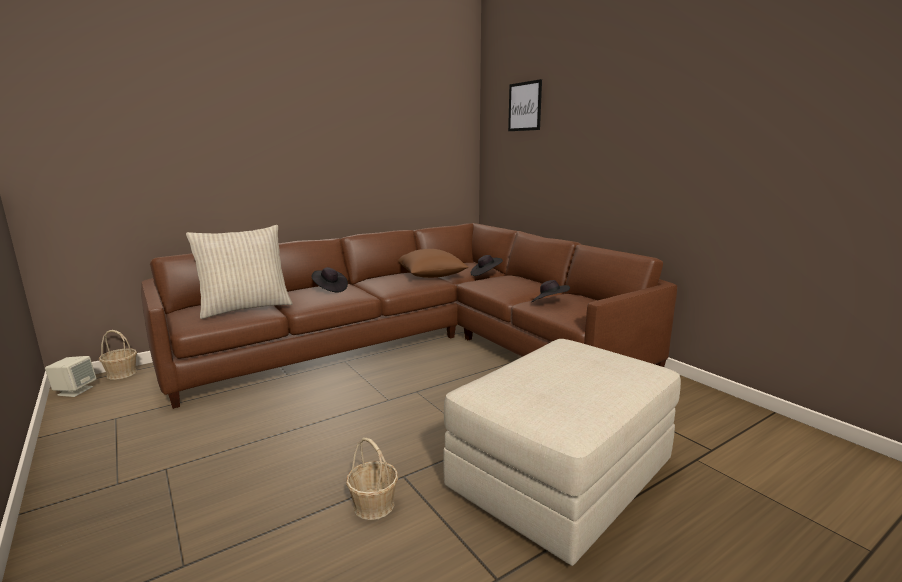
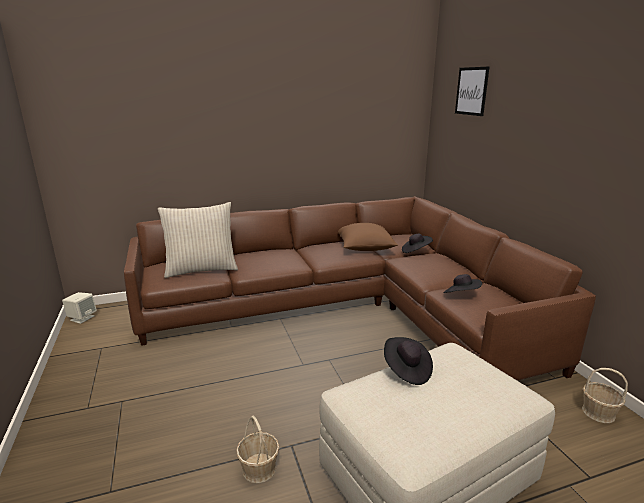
camera: 15 degrees right, 5 degrees up
(122, 373) = (116, 306): basket -> basket (598, 412)
(330, 289) = (273, 255): black hat -> black hat (406, 370)

